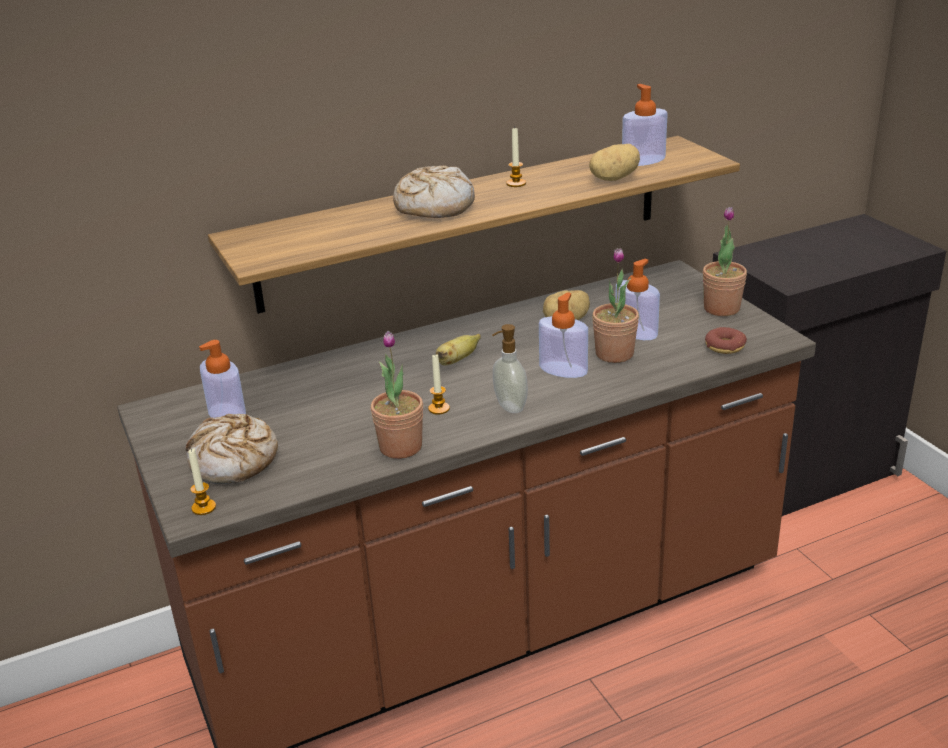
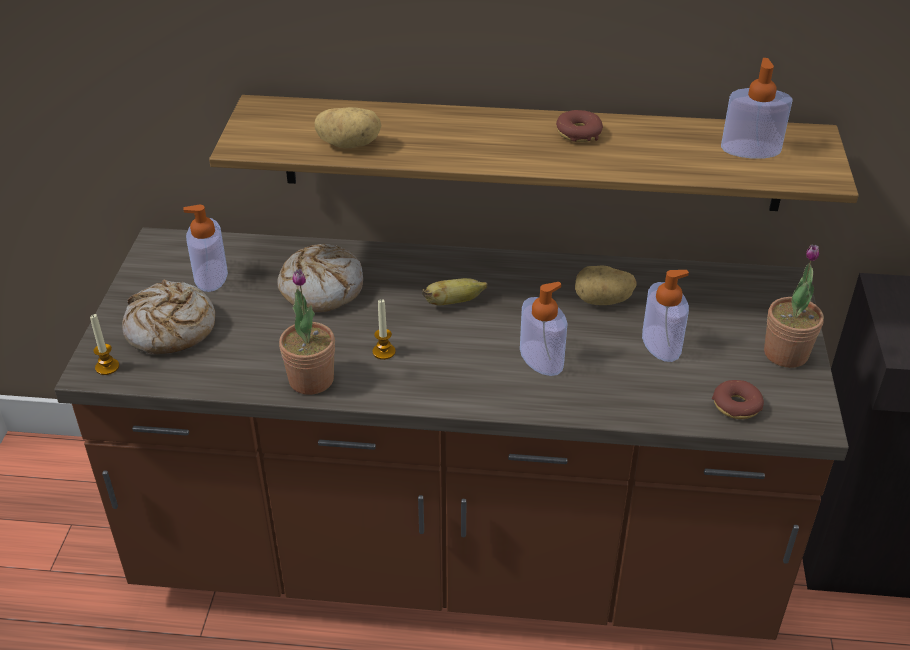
camera: 30 degrees right, 10 degrees up
(434, 206) = (465, 135): bread -> bread (322, 288)
(509, 407) = (447, 380): soap dispenser -> none
(516, 183) = (578, 133): candle -> donut
(613, 178) = (687, 164): potato -> potato (349, 144)
(614, 354) = (610, 362): potted plant -> none

